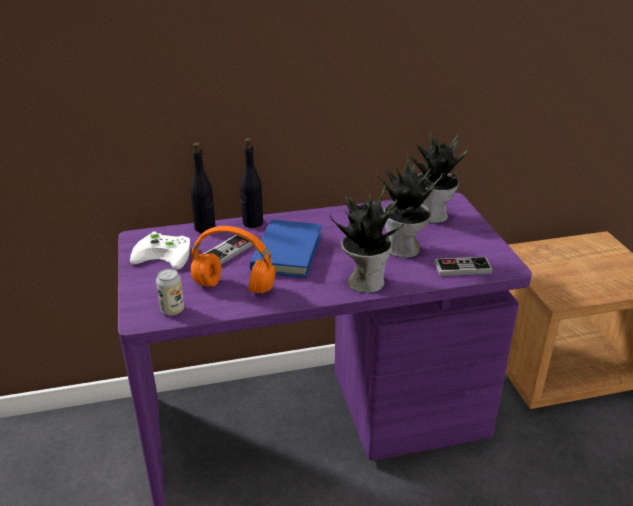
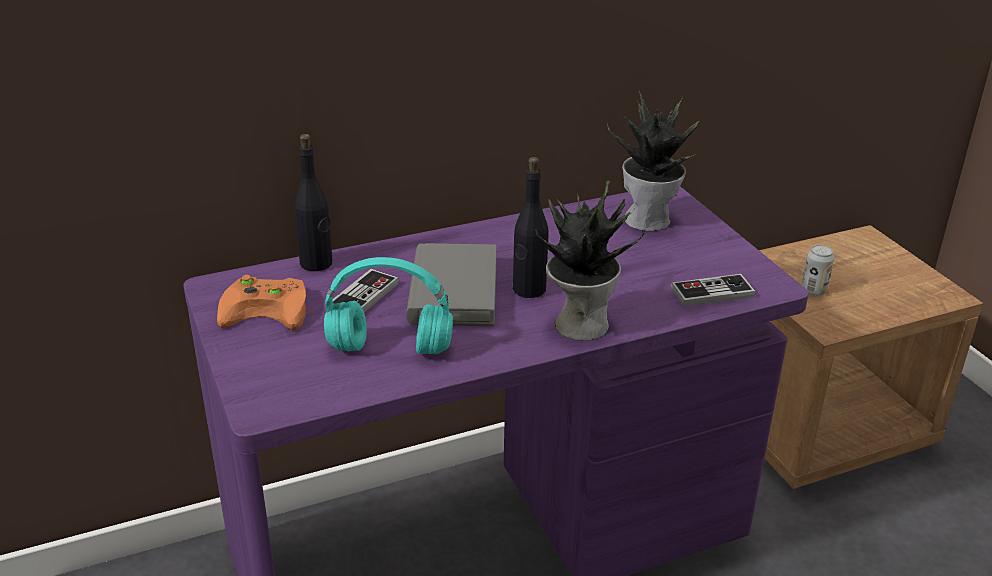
camera: 10 degrees left, 0 degrees up
(166, 254) = (269, 308): white game controller -> orange game controller
(172, 310) = (307, 391): can -> can (813, 290)
(235, 287) = (392, 348): orange headphones -> turquoise headphones
(252, 223) = (387, 250): black bottle -> black bottle (529, 289)
(287, 252) = (453, 291): blue book -> grey book
(404, 249) = (622, 272): potted plant -> none

